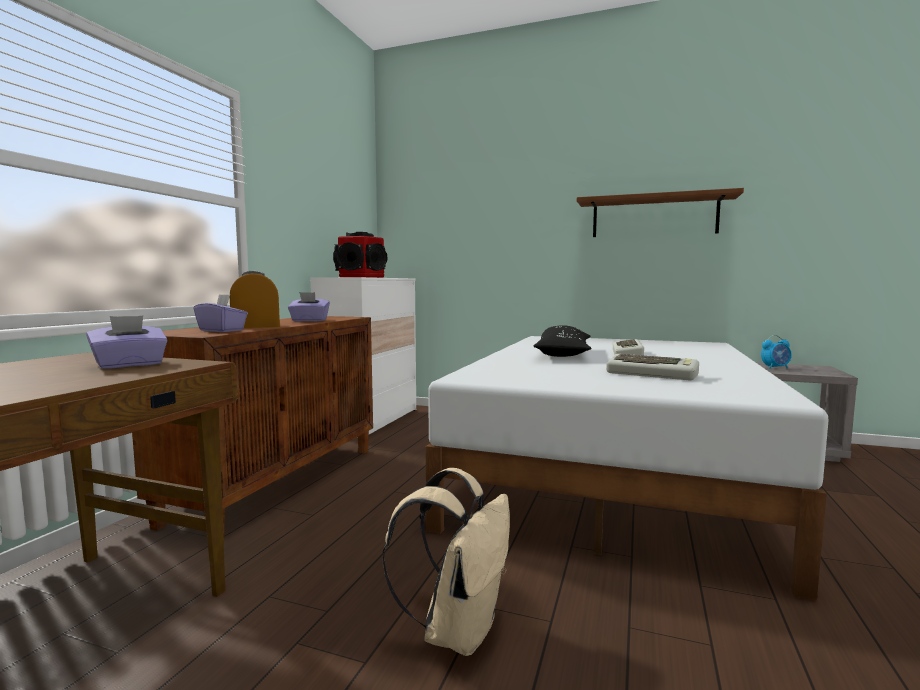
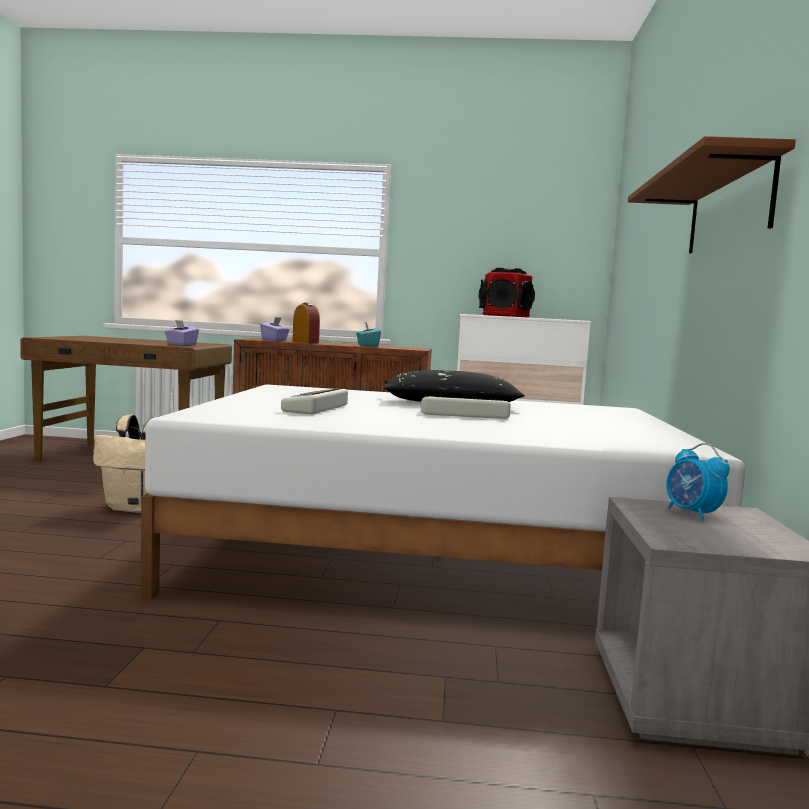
camera: 75 degrees right, 0 degrees up
(309, 320) = (367, 346): purple tissue box -> turquoise tissue box

